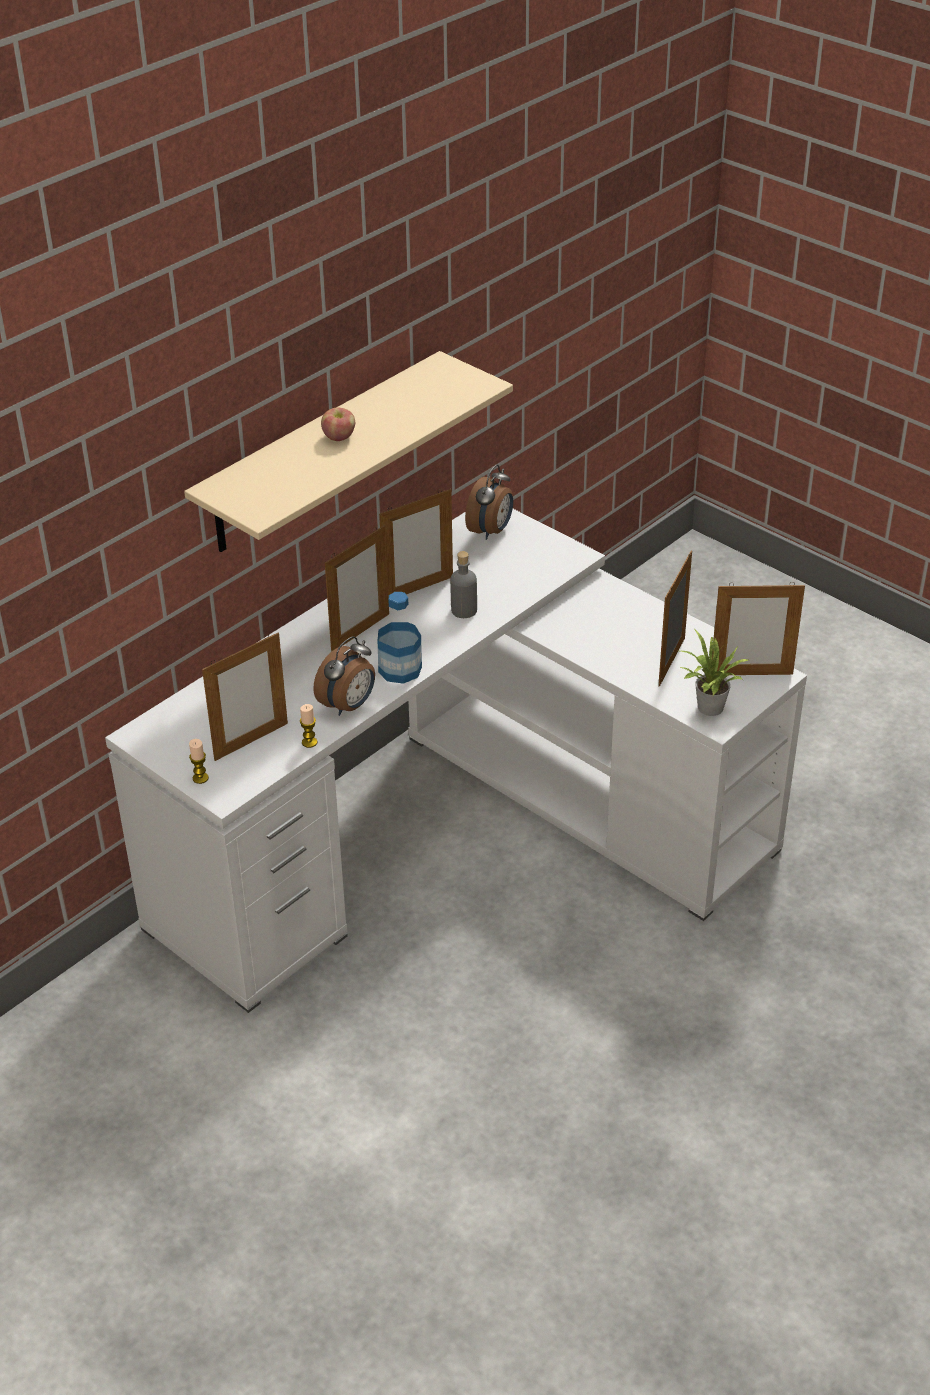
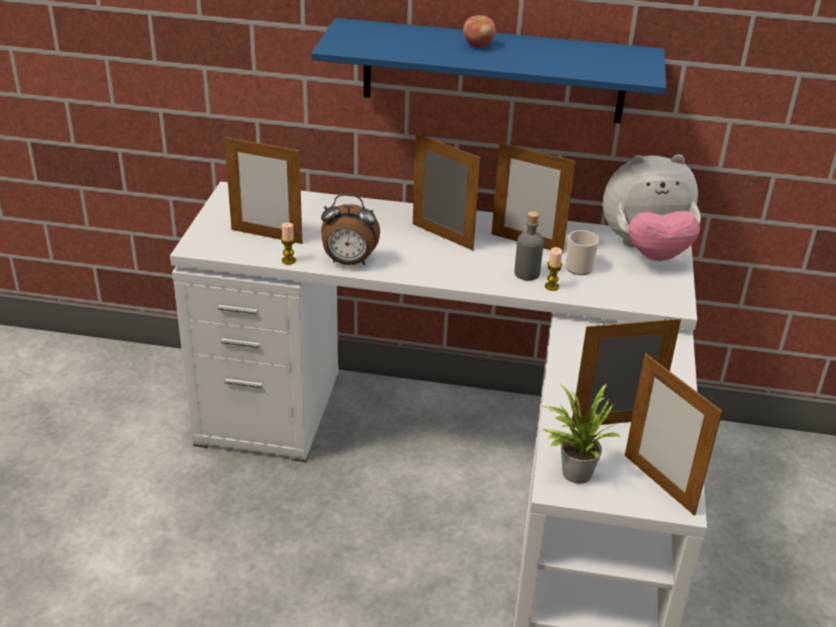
camera: 55 degrees right, 5 degrees down
(200, 778) = (207, 230): candle -> candle (551, 286)
(321, 454) = (493, 71): beige shelf -> blue shelf
(360, 632) = (442, 237): picture frame -> picture frame turned 150 degrees counterclockwise
(400, 669) = (417, 269): bottle -> none
(480, 577) = (580, 266): none -> mug
(491, 531) = (646, 250): alarm clock -> plush toy

